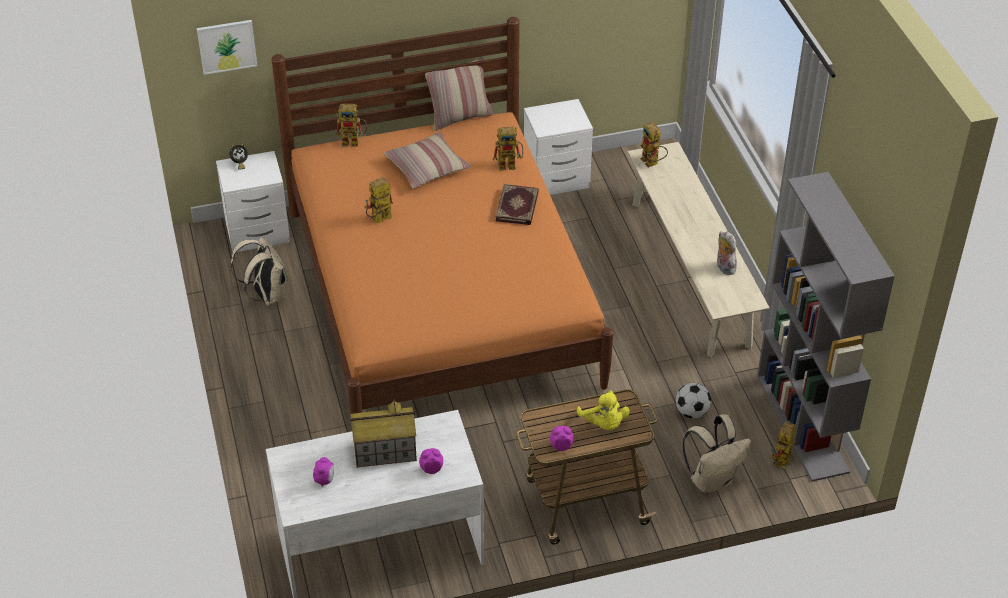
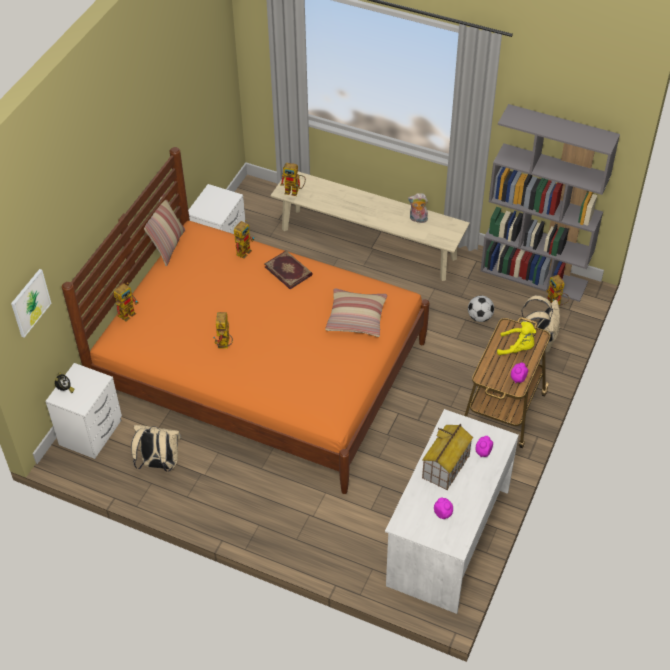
camera: 50 degrees left, 5 degrees up
(427, 167) = (200, 291): pillow -> pillow (356, 318)

